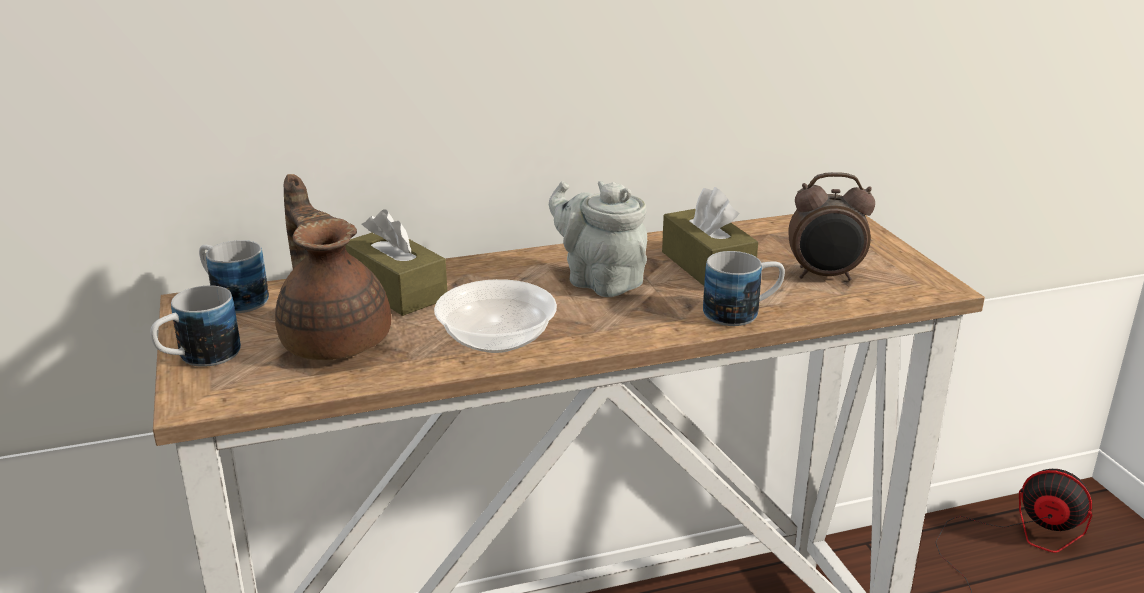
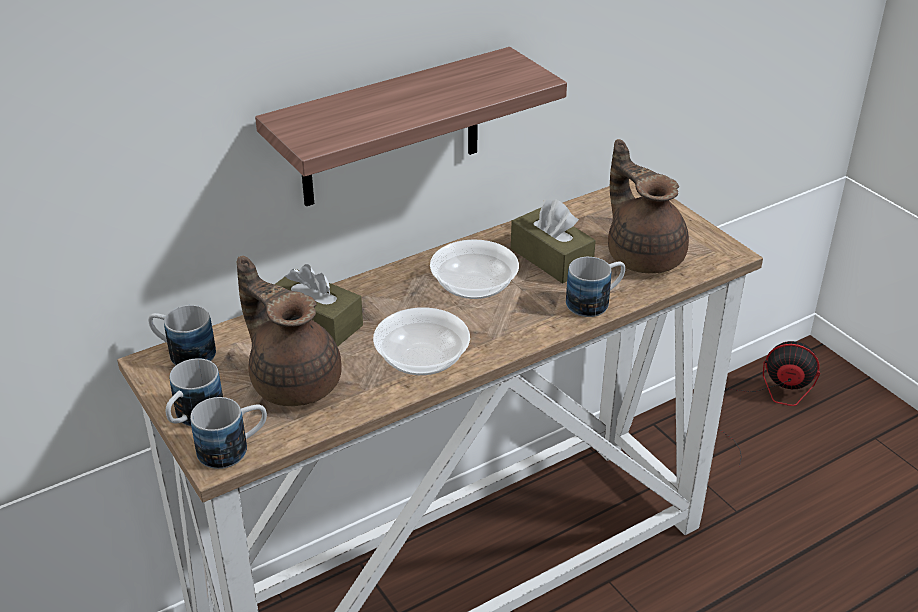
camera: 15 degrees left, 10 degrees up
(221, 393) = (234, 448): none -> mug
(523, 80) = (391, 129): none -> shelf
(600, 281) = (474, 287): grey teapot -> bowl
(825, 276) = (643, 255): alarm clock -> brown teapot

